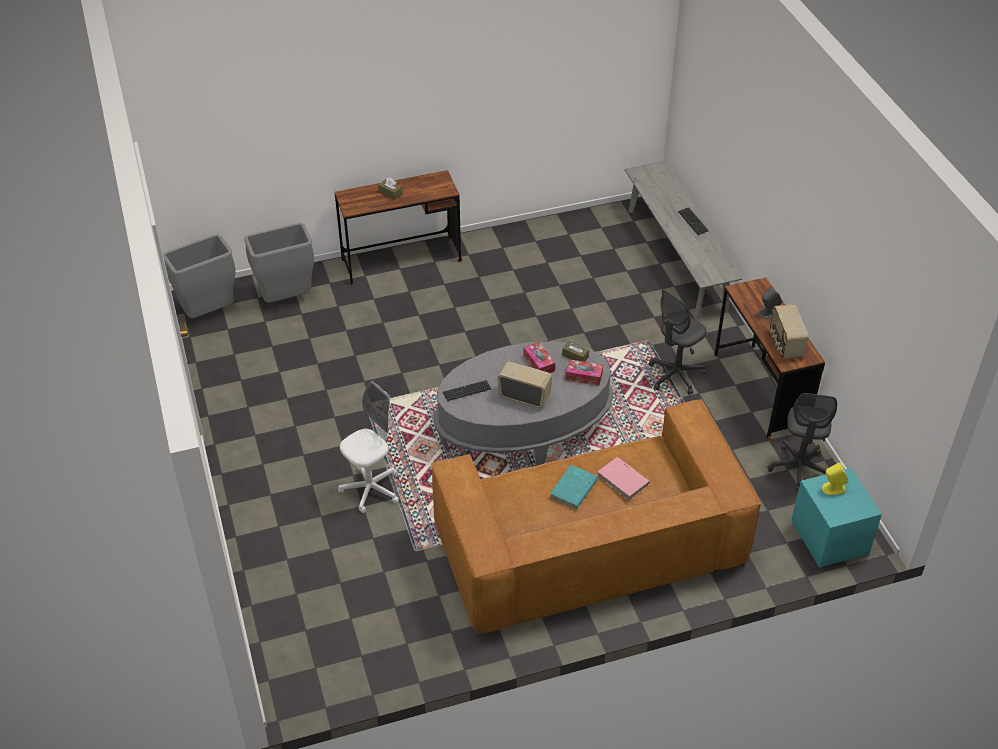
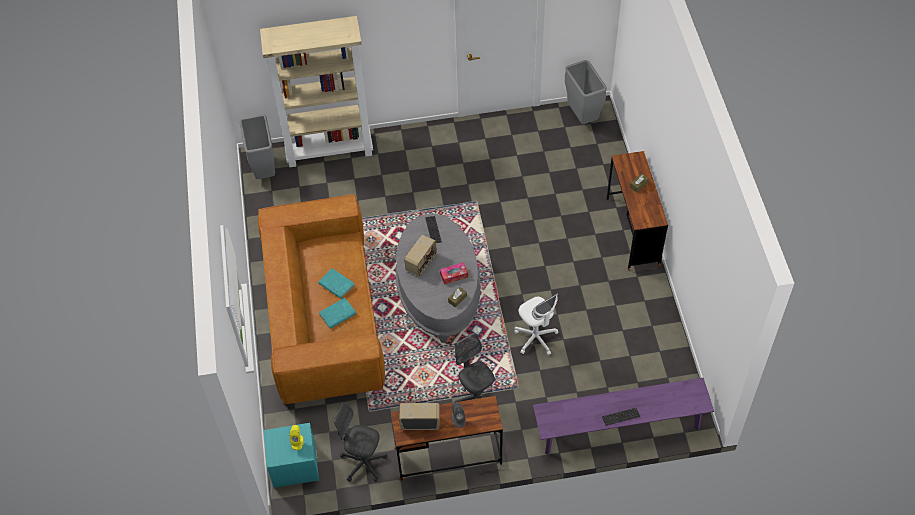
camera: 100 degrees right, 10 degrees up
(271, 589) = (330, 150): none -> beige bookcase
(286, 299) = (593, 160): grey trash can -> grey trash can (265, 170)
(371, 489) = (398, 201): white office chair -> white office chair (536, 338)
(584, 376) = (435, 301): tissue box -> none
(623, 480) = (337, 315): pink book -> turquoise book
(676, 259) = (619, 428): grey bench -> purple bench

